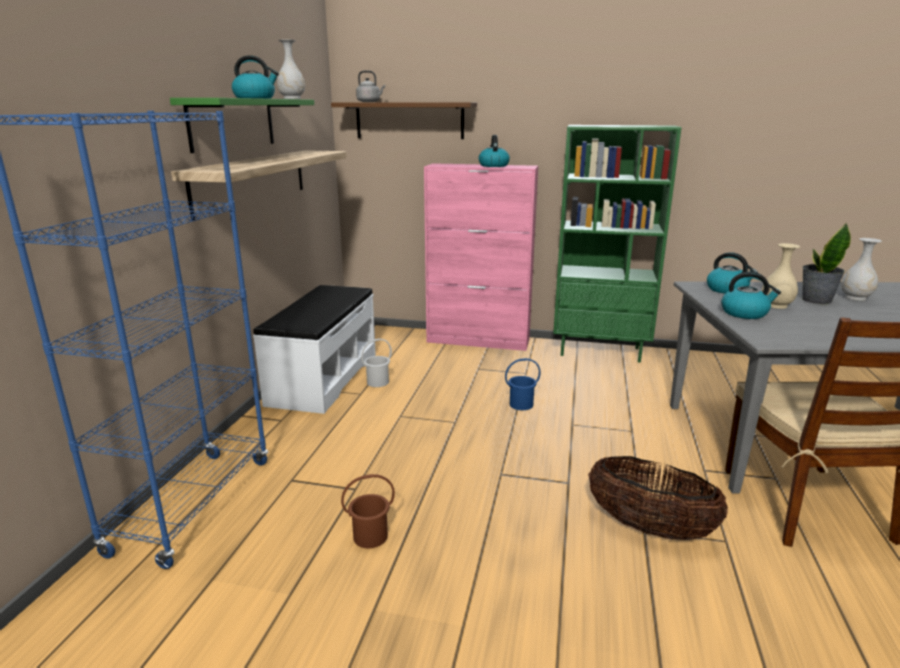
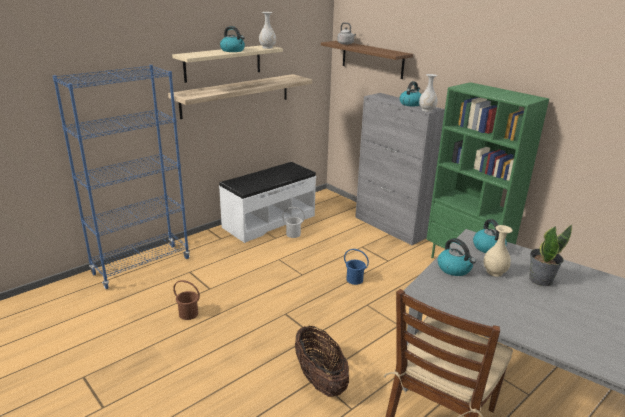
camera: 35 degrees right, 5 degrees up
(233, 123) = (223, 63): green shelf -> beige shelf
(478, 341) = (390, 227): pink cabinet -> grey cabinet
(855, 297) = (583, 290): white vase -> white vase (427, 110)

